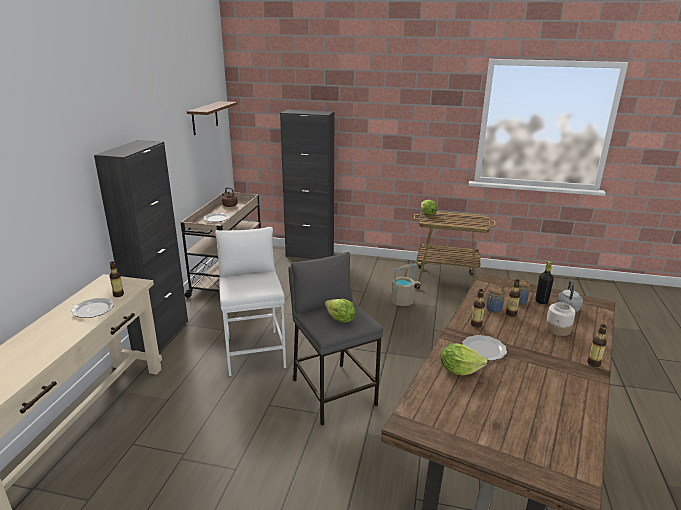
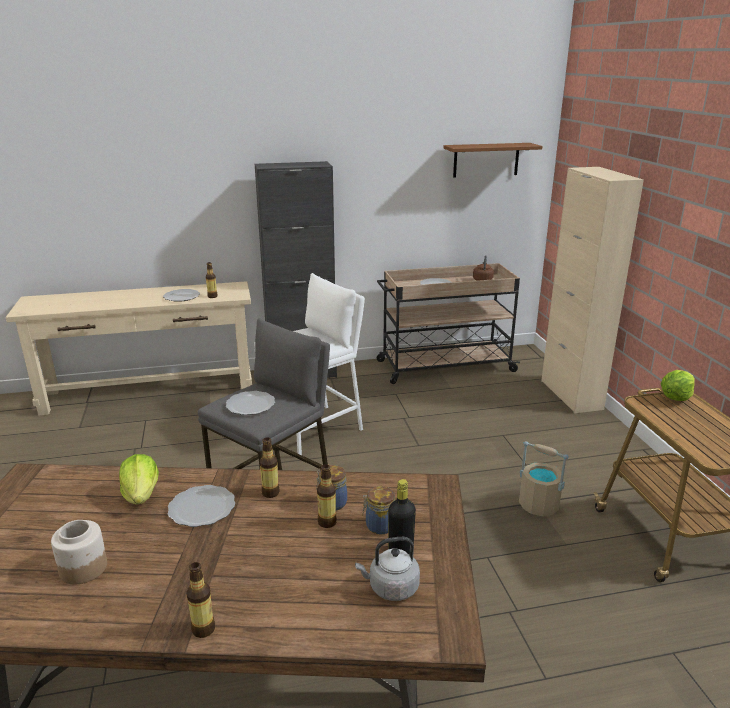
camera: 65 degrees right, 0 degrees up
(309, 254) = (571, 395): black cabinet -> beige cabinet
(340, 320) = (249, 405): lettuce -> plate
(558, 329) = (303, 579): jar -> jar (82, 568)

